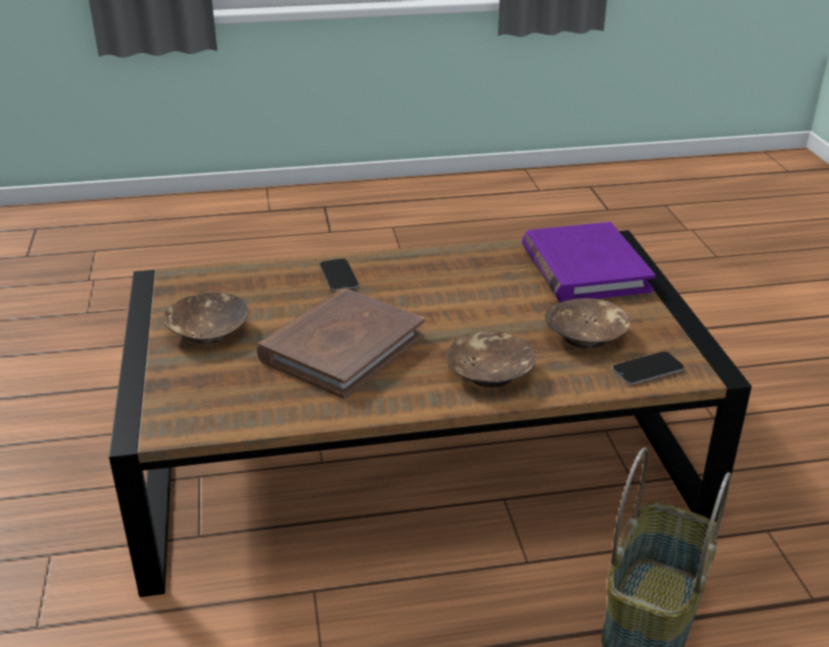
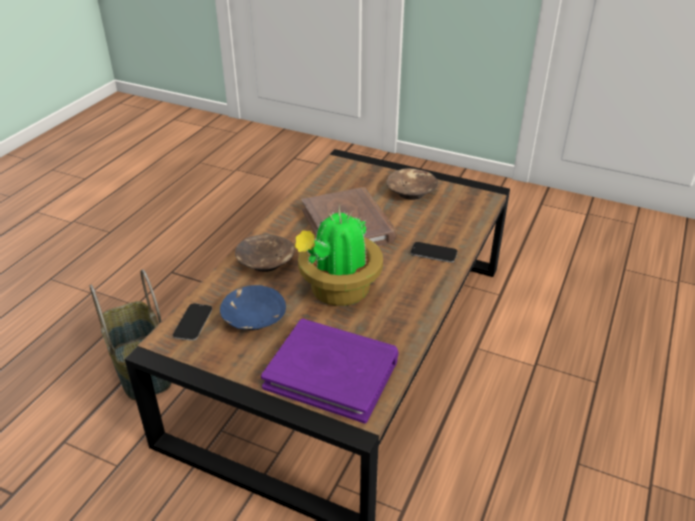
camera: 125 degrees right, 5 degrees up
(476, 306) = (338, 291): none -> potted plant
(586, 336) = (253, 318): brown bowl -> blue bowl

